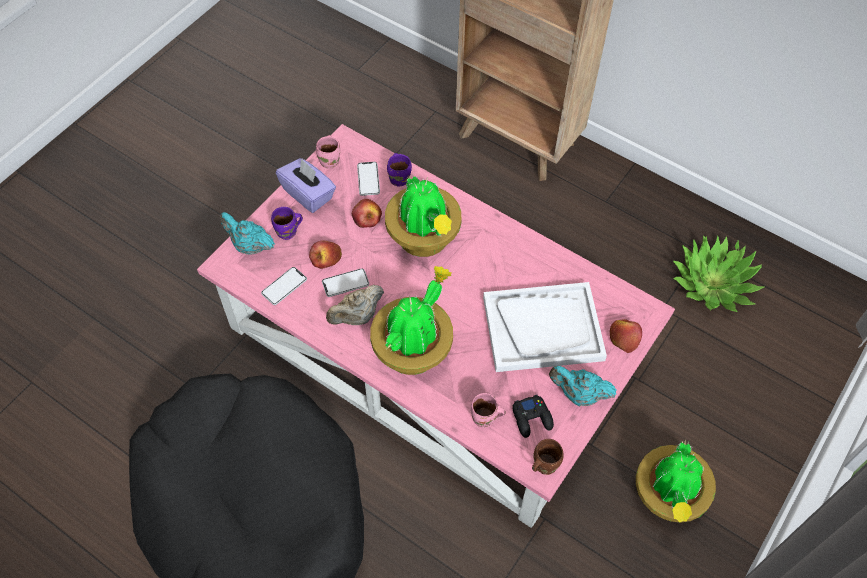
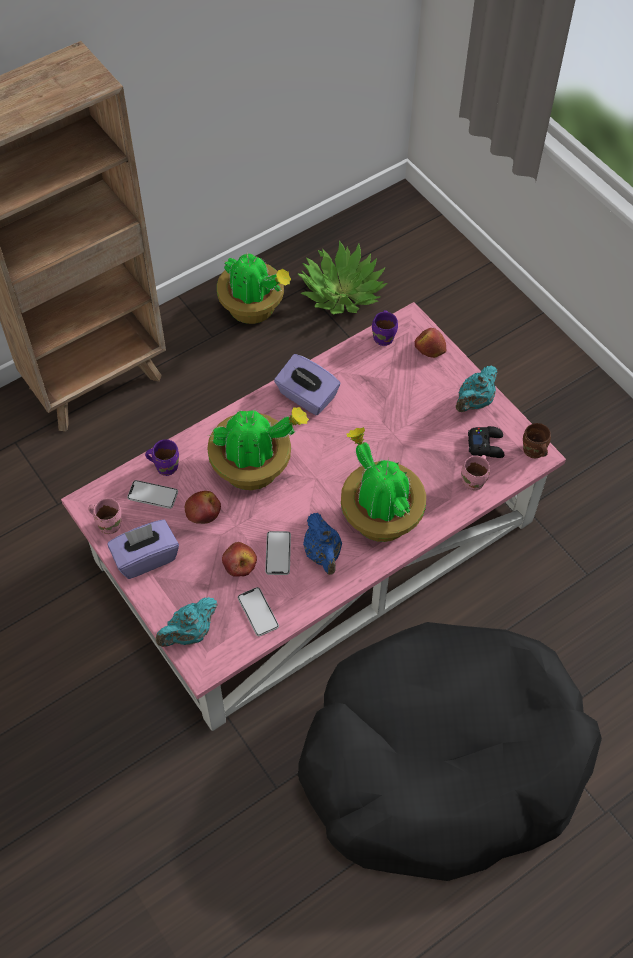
camera: 70 degrees left, 0 degrees up
(288, 233) = (189, 590): purple mug -> purple mug (384, 337)
(357, 317) = (323, 554): beige teapot -> blue teapot
(517, 254) = (306, 397): none -> purple tissue box
(543, 328) = (396, 404): white tray -> none
(667, 497) = (535, 410): potted plant -> potted plant (253, 308)

